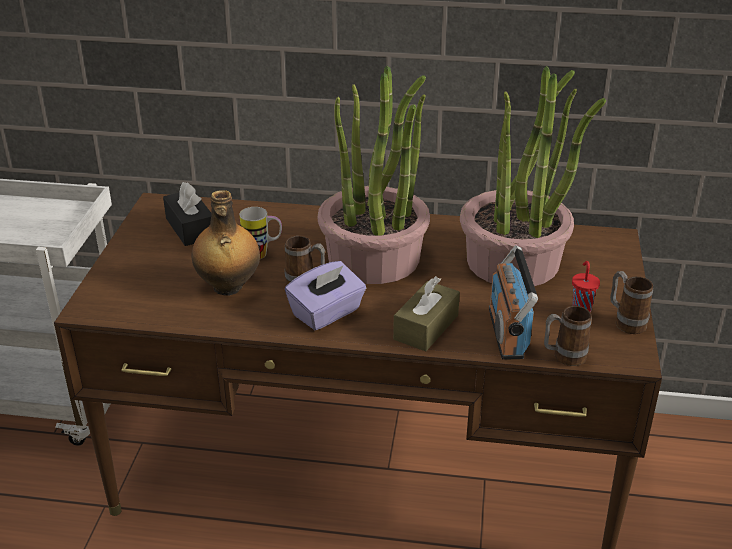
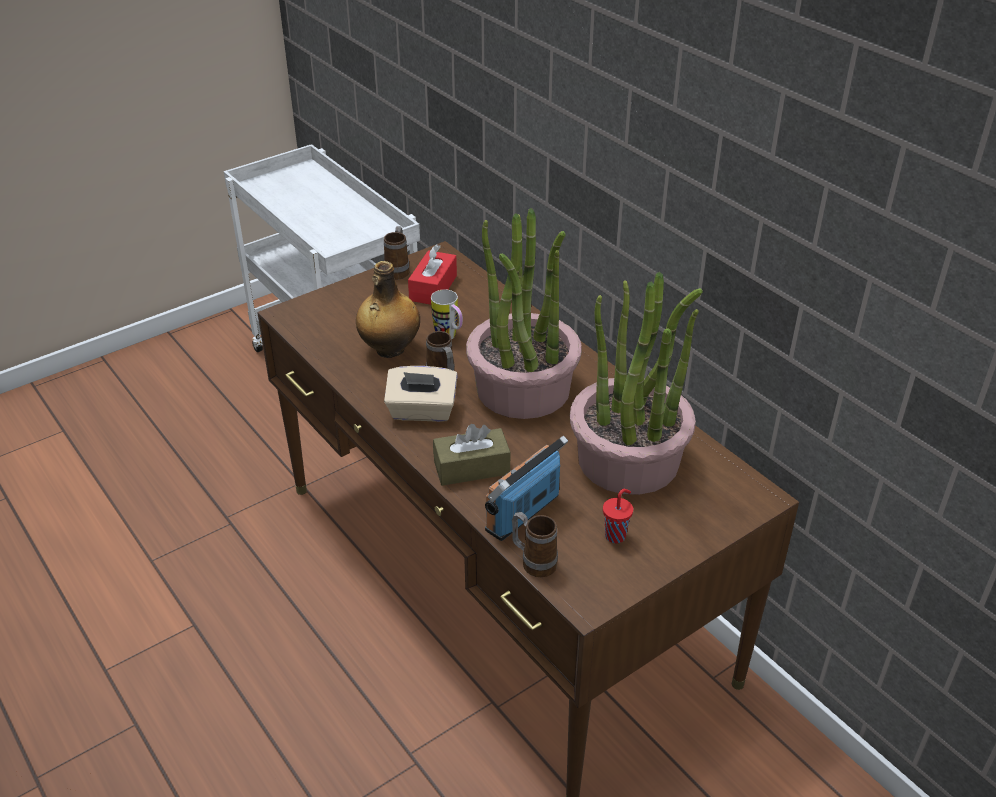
camera: 45 degrees right, 5 degrees up
(190, 228) = (433, 288): black tissue box -> red tissue box
(327, 313) = (422, 411): purple tissue box -> beige tissue box
(625, 322) = (635, 571): mug -> mug (398, 270)

